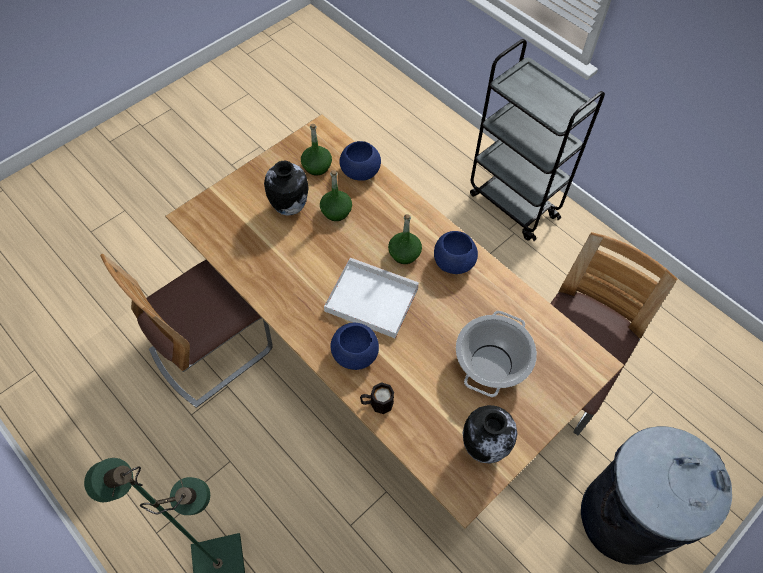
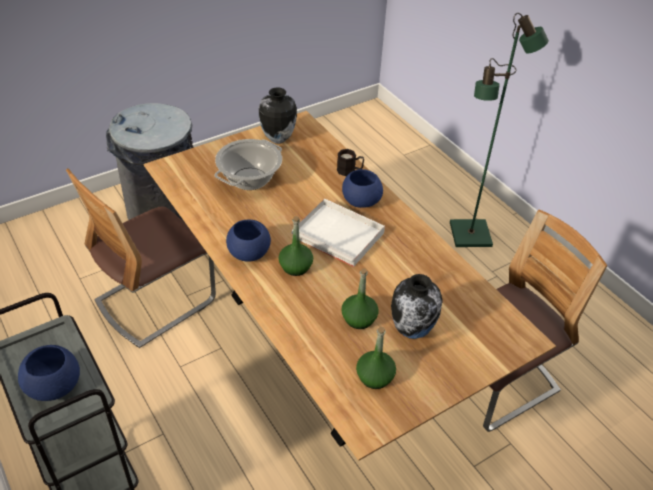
camera: 170 degrees left, 15 degrees down
(359, 171) = (322, 362): blue bowl -> blue bowl (55, 386)

